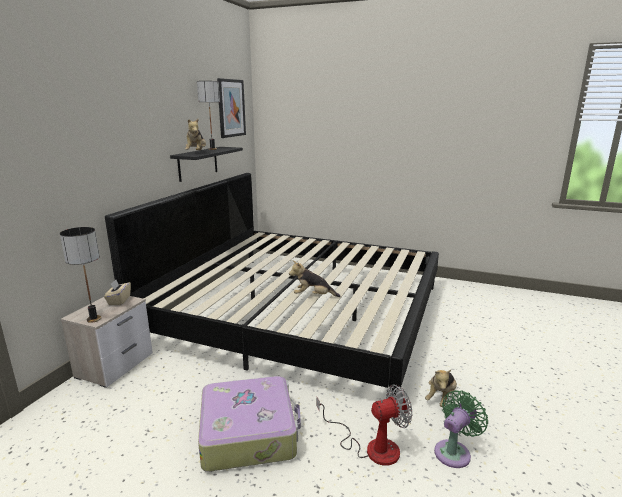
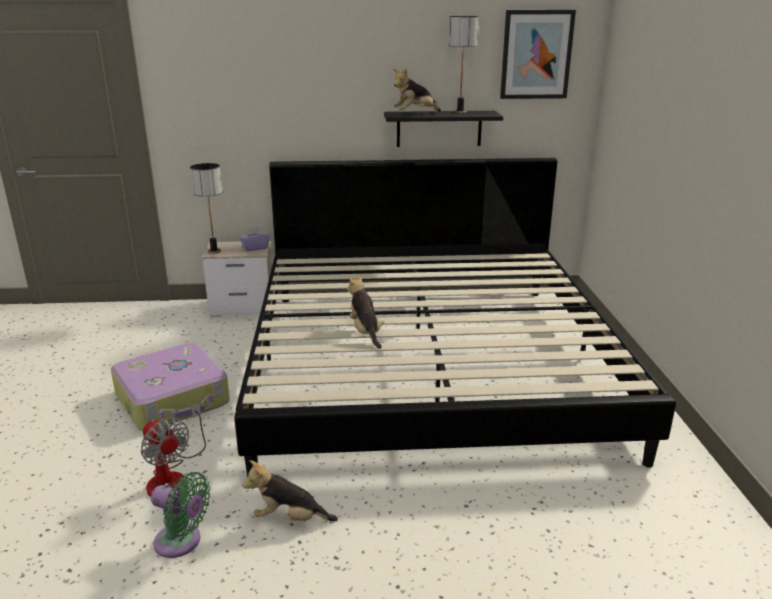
camera: 65 degrees right, 5 degrees up
(119, 300) = (255, 248): beige tissue box -> purple tissue box

